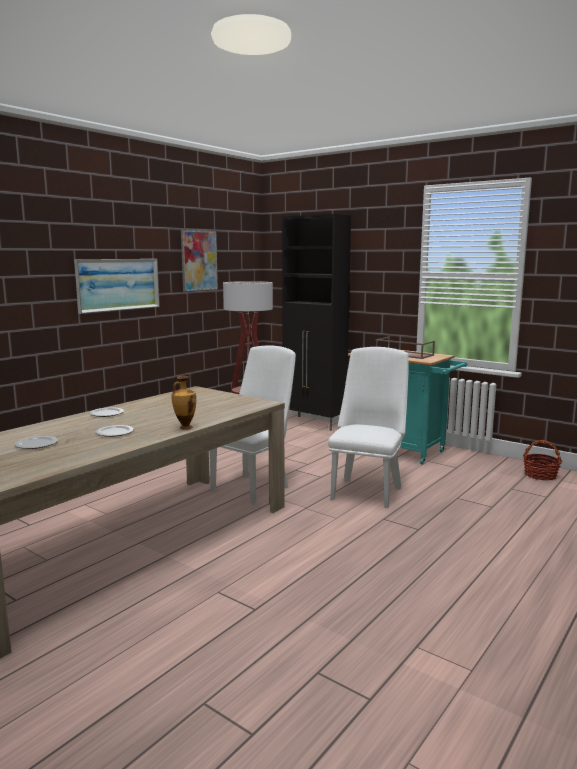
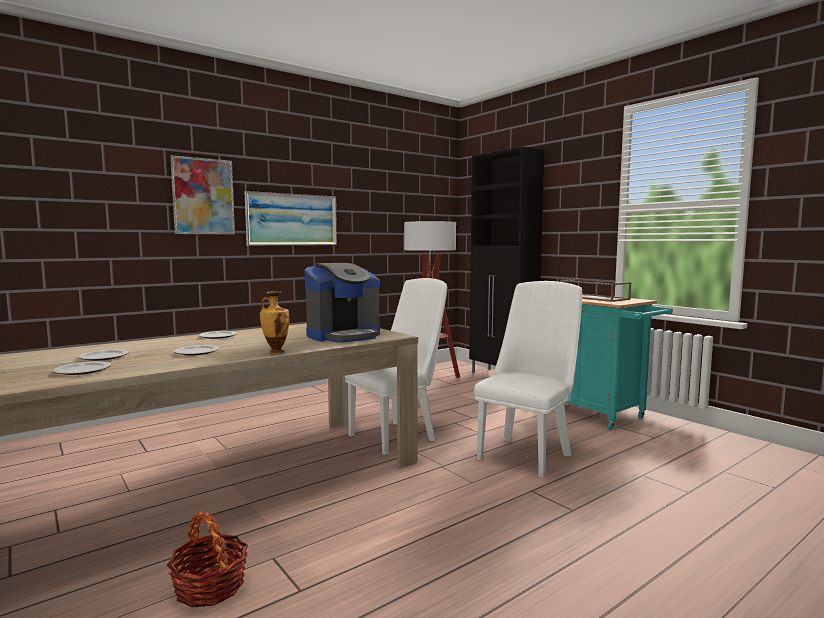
camera: 15 degrees right, 5 degrees down
(43, 459) = (83, 370): none -> plate
(199, 260) = (384, 201): picture -> picture (203, 196)
(221, 405) = (344, 336): none -> coffee machine
(540, 475) = (771, 458): basket -> basket (210, 587)

